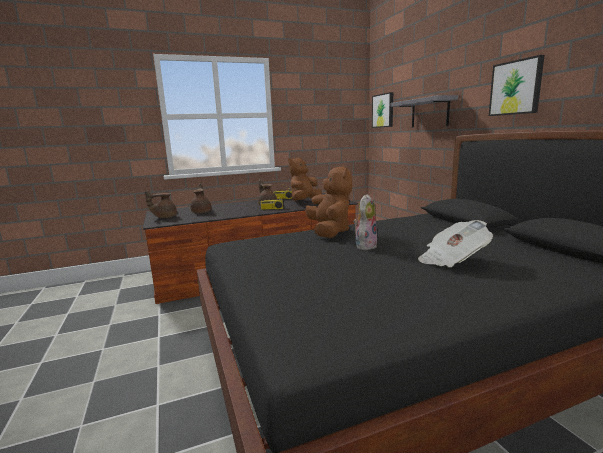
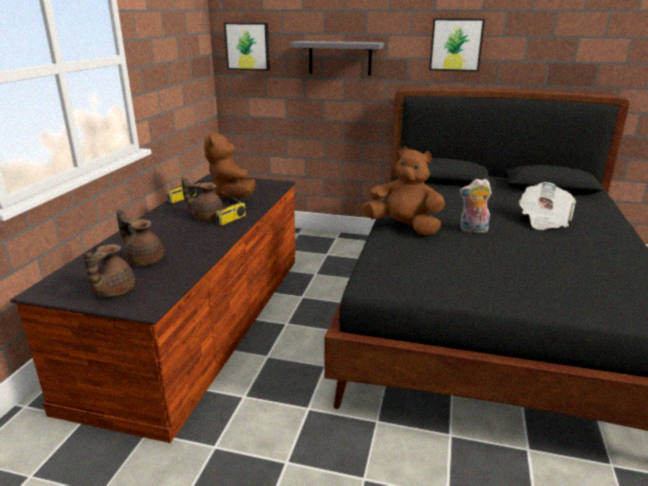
camera: 55 degrees left, 10 degrees up
(365, 246) = (473, 230): plush toy -> plush toy turned 60 degrees counterclockwise

